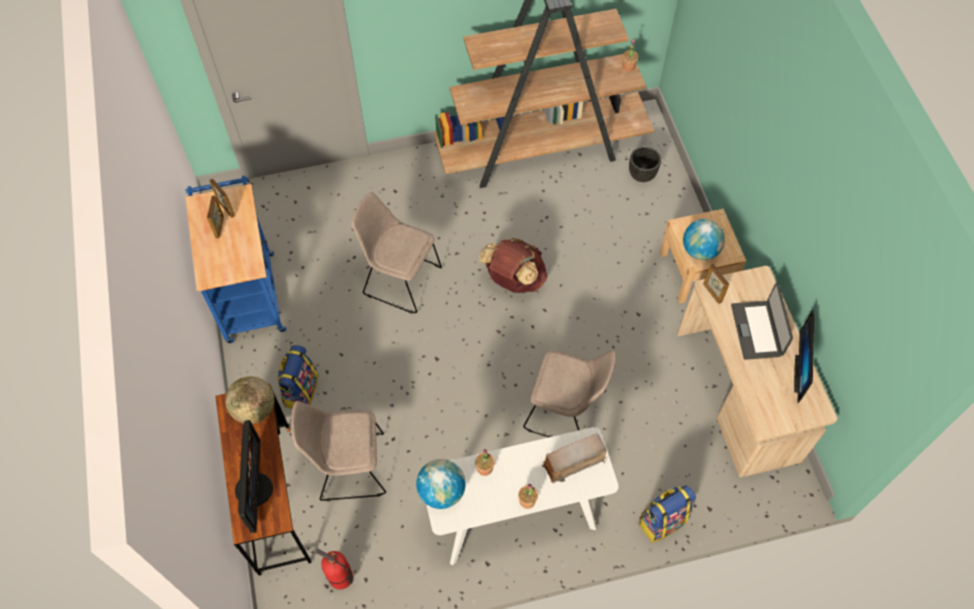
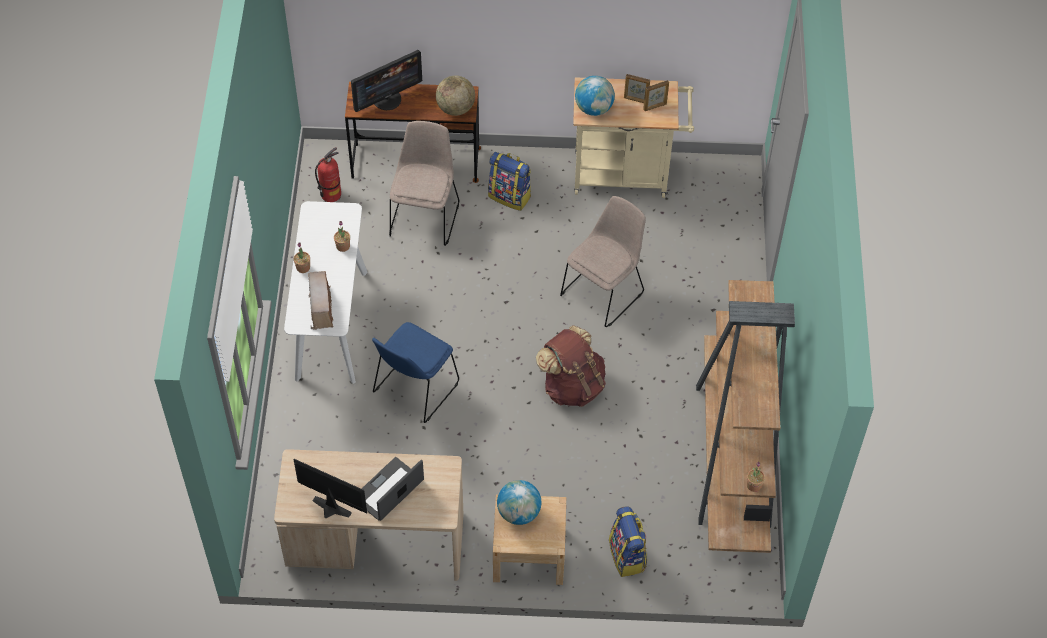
camera: 105 degrees right, 5 degrees down
(249, 291) = (627, 174): blue cart -> beige cart
(254, 489) = (387, 99): monitor -> monitor turned 45 degrees counterclockwise
(441, 491) = (335, 214): globe -> globe (594, 108)
(566, 411) = (414, 389): beige chair -> blue chair
(642, 175) = (670, 545): black planter -> none
(662, 521) = (281, 433): backpack -> backpack (627, 556)
(712, 293) = (442, 466): picture frame -> none
(757, 330) = (389, 490): laptop -> laptop turned 60 degrees counterclockwise

